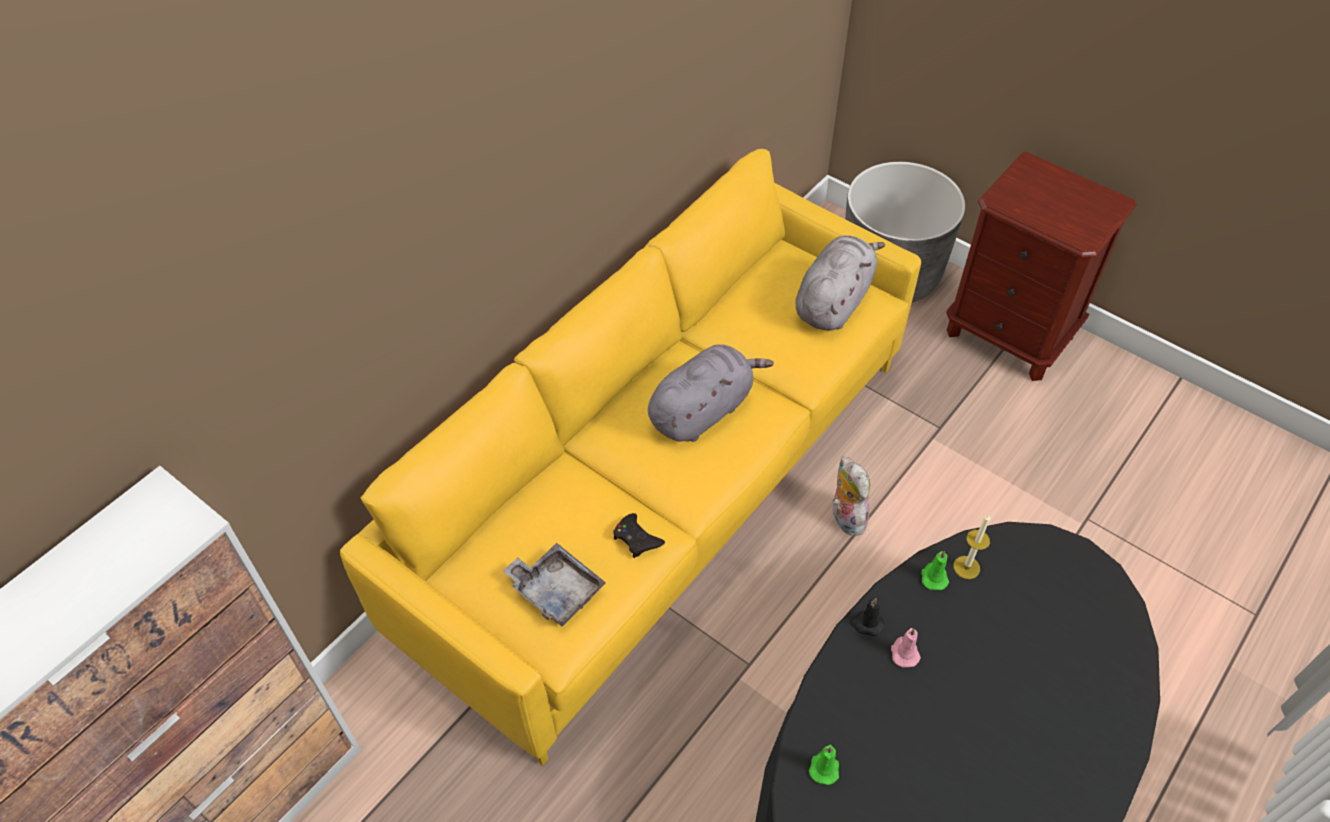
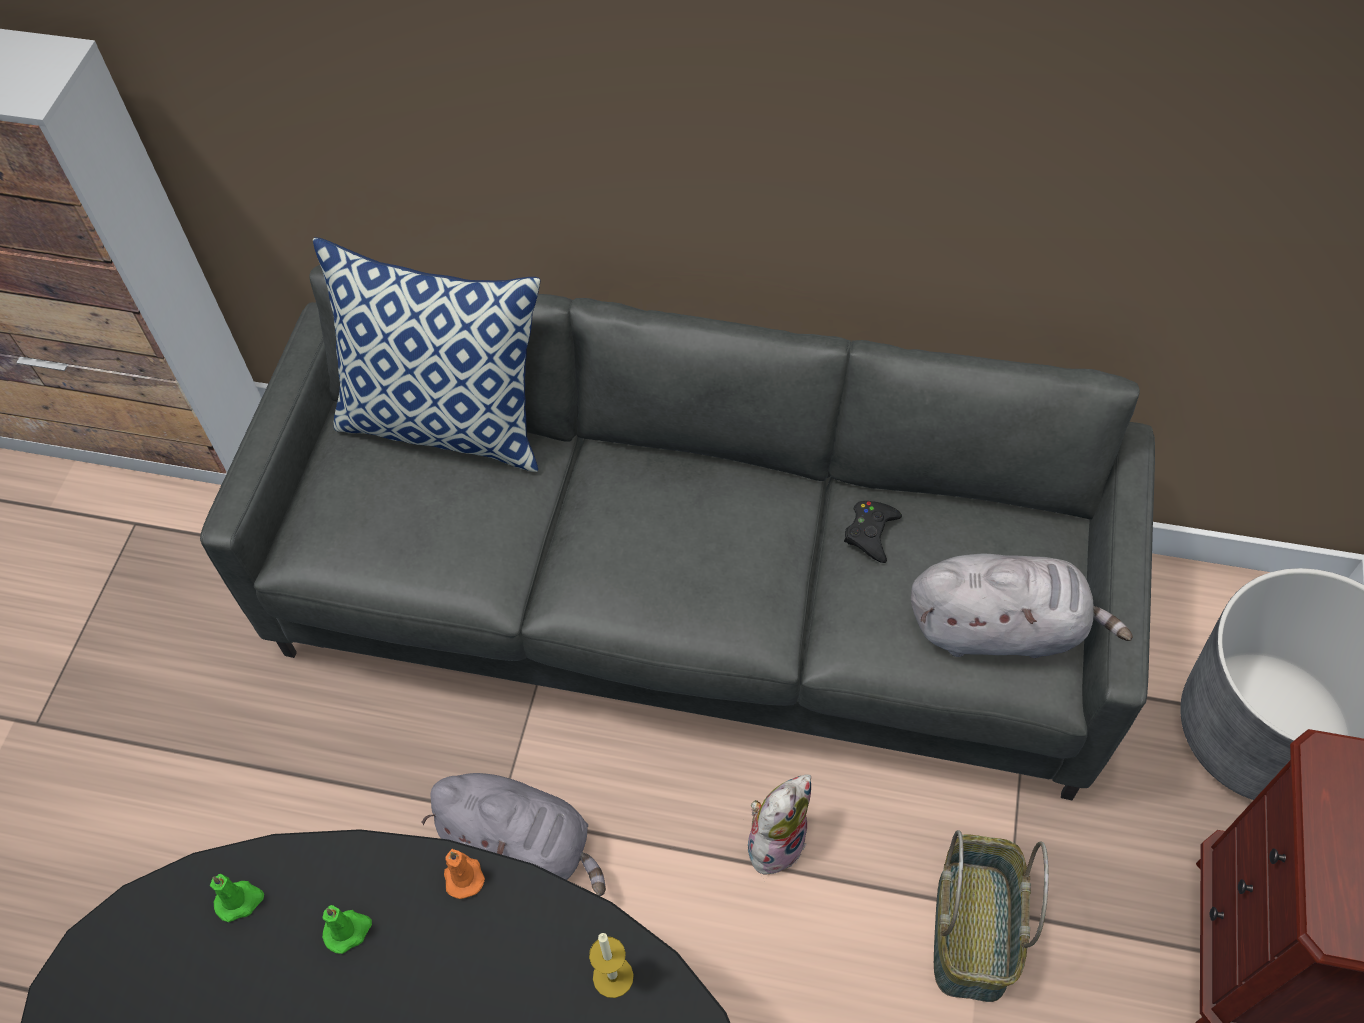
camera: 65 degrees right, 5 degrees up
(504, 512) = (448, 423): none -> pillow
(556, 590) = (364, 518): grey tray -> none
(636, 539) = (470, 565): black game controller -> black game controller (871, 533)
(664, 495) = (689, 613): yellow sofa -> grey sofa
(703, 410) = (707, 552): grey plush toy -> grey plush toy (522, 844)
(866, 623) = (463, 875): black candle -> orange candle
(904, 652) = (439, 939): pink candle -> none
(933, 576) = (576, 936): green candle -> green candle (348, 930)
(944, 448) = (974, 932): none -> basket

